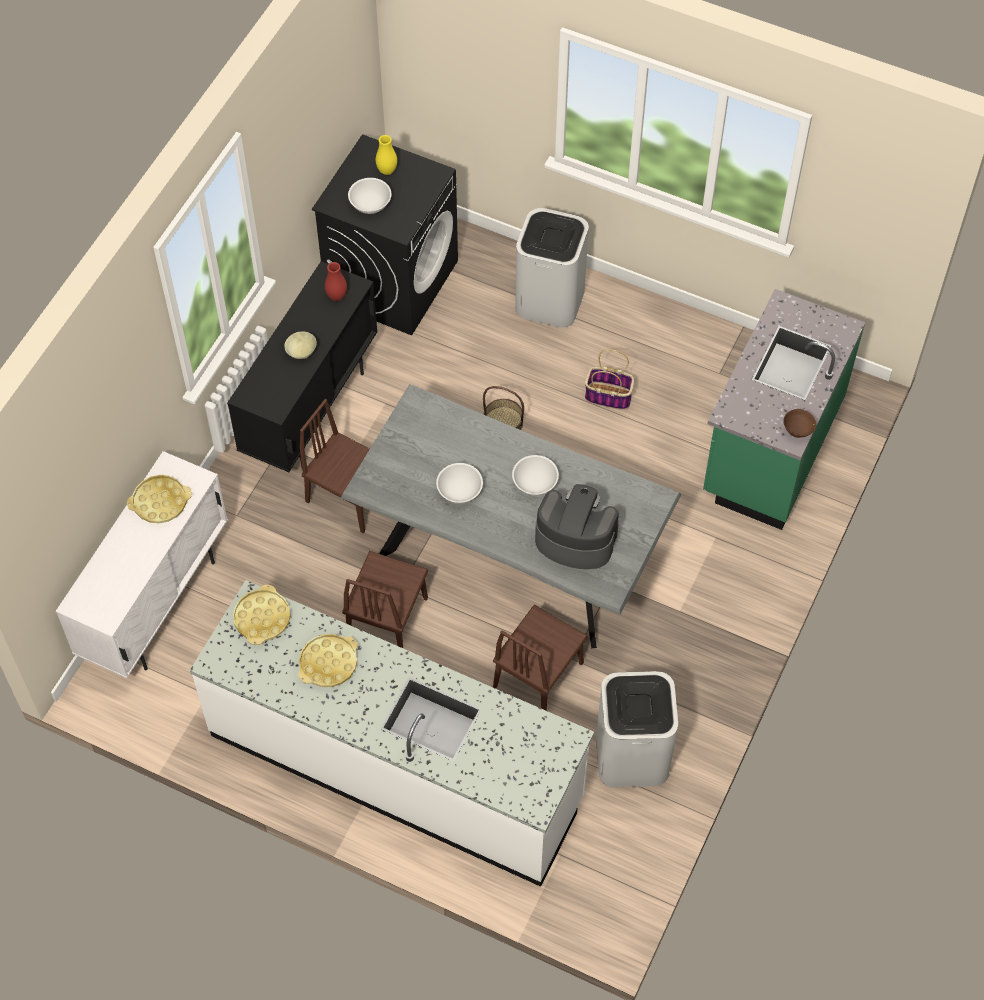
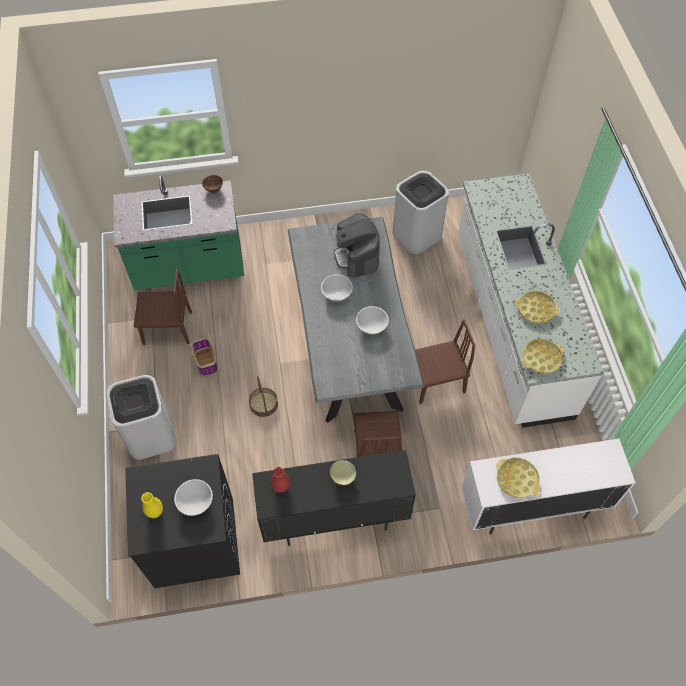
camera: 125 degrees left, 0 degrees up
(538, 674) = (408, 294): brown chair -> brown chair (167, 328)

